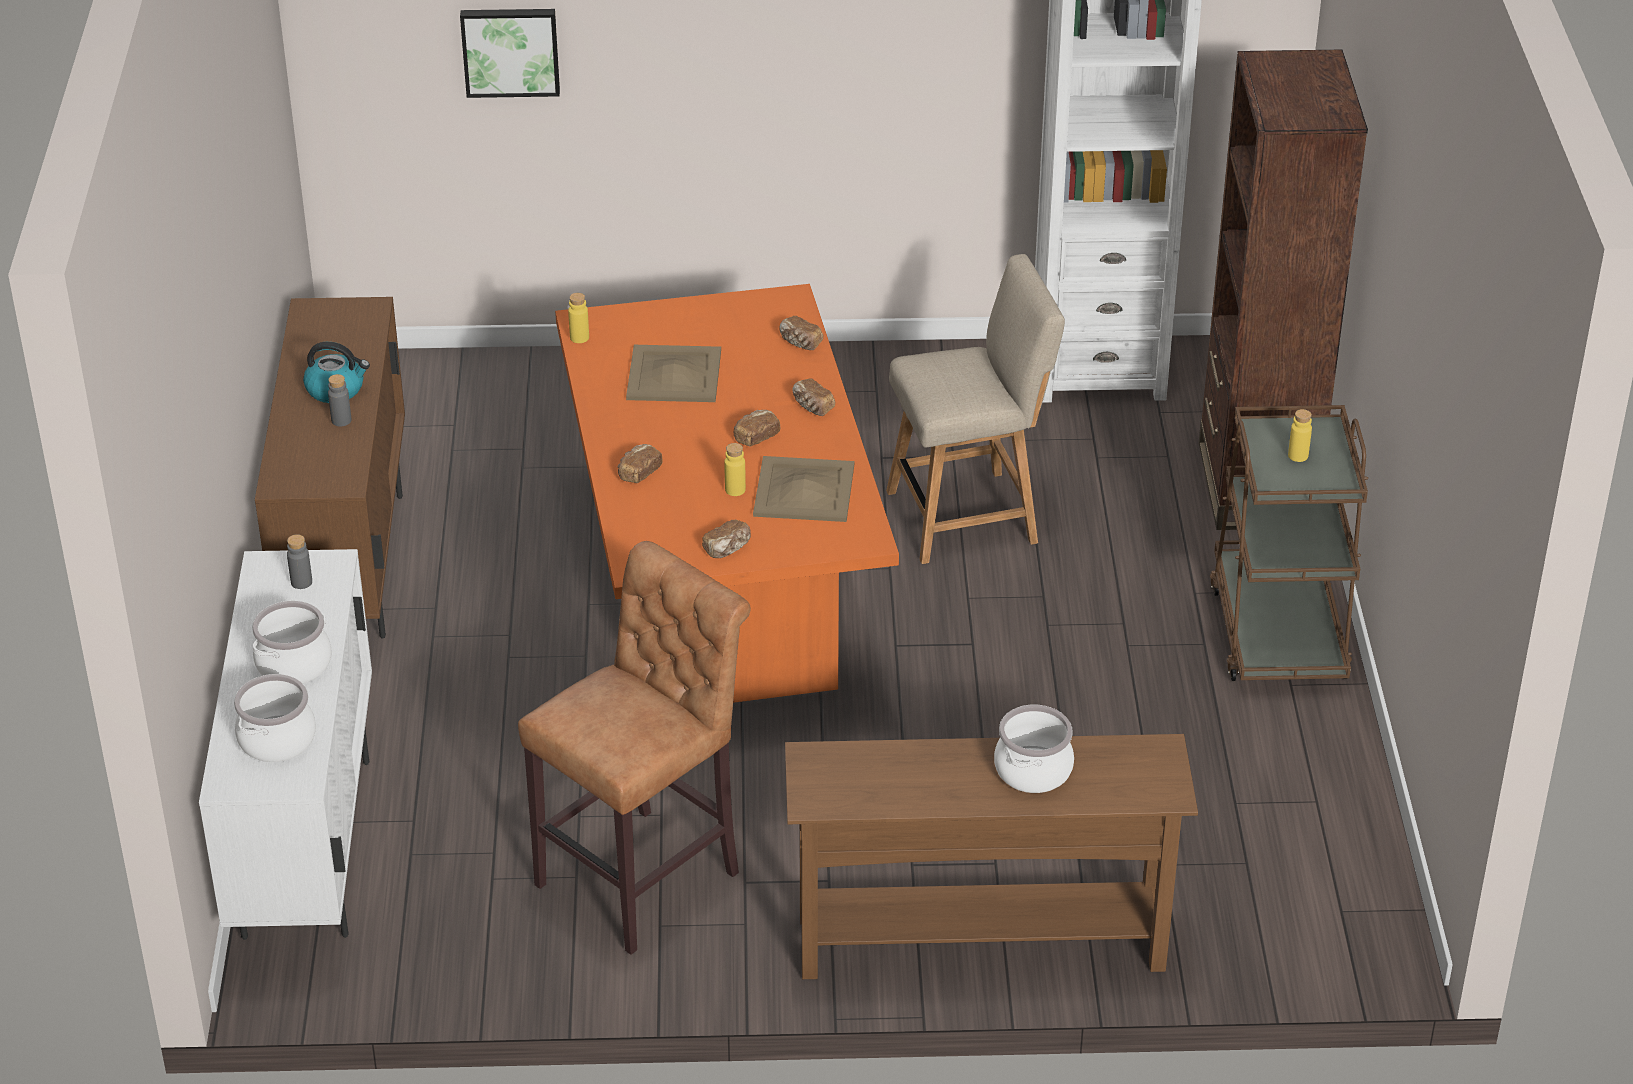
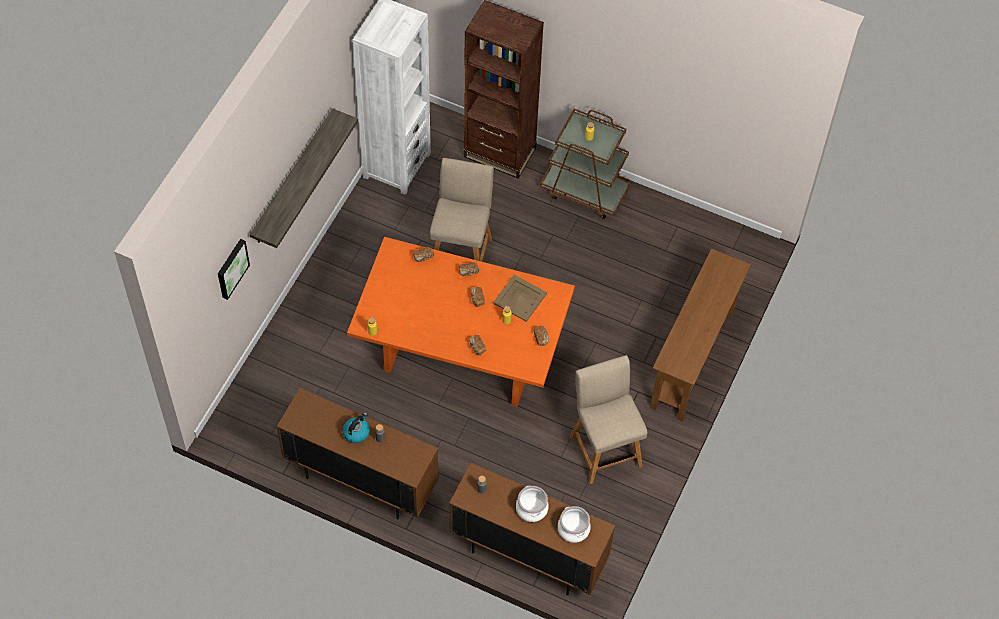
camera: 65 degrees left, 20 degrees up
(307, 847) = (528, 556): white cabinet -> brown cabinet
(646, 875) = (604, 448): brown stool -> beige chair
(675, 375) = (419, 309): beige tray -> none
(769, 58) = (292, 178): none -> shelf
(1034, 770) = (707, 300): cooking pot -> none

